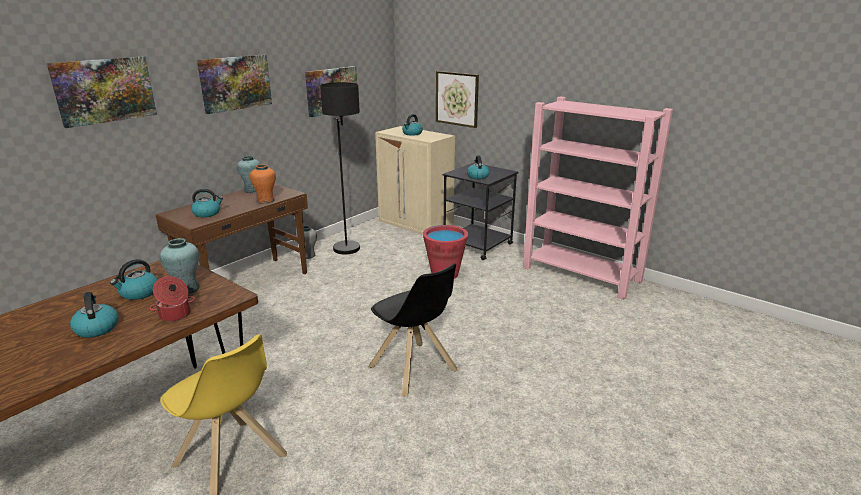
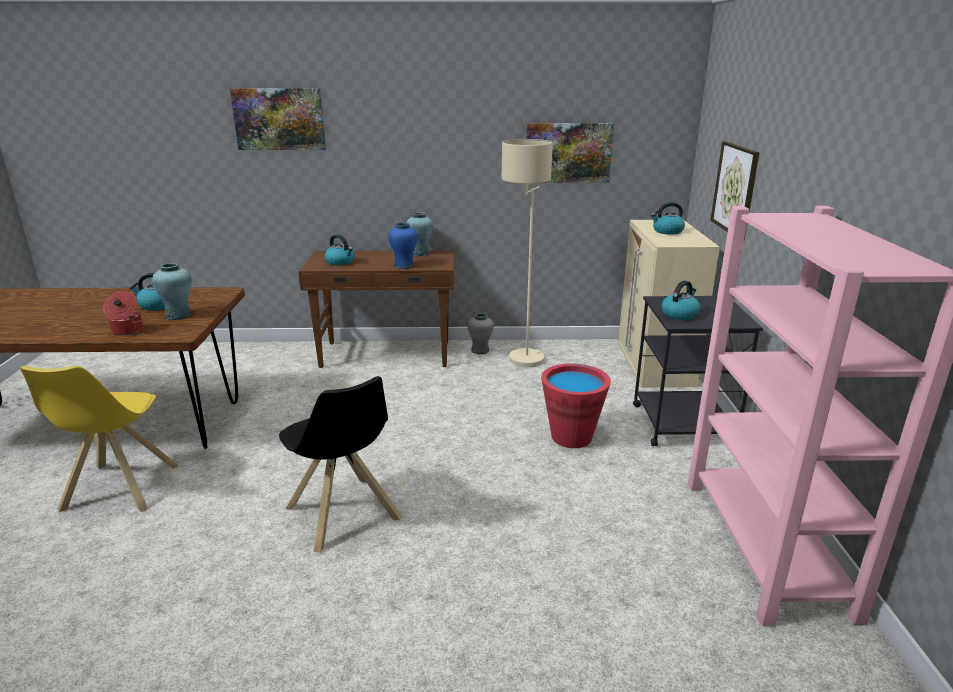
camera: 50 degrees right, 0 degrees up
(96, 328) = (86, 318): kettle -> none
(235, 83) = (424, 127): picture -> none
(265, 201) = (404, 266): orange vase -> blue vase
(349, 252) = (522, 364): black floor lamp -> beige floor lamp
(414, 369) = (344, 515): black chair -> black chair turned 45 degrees counterclockwise

